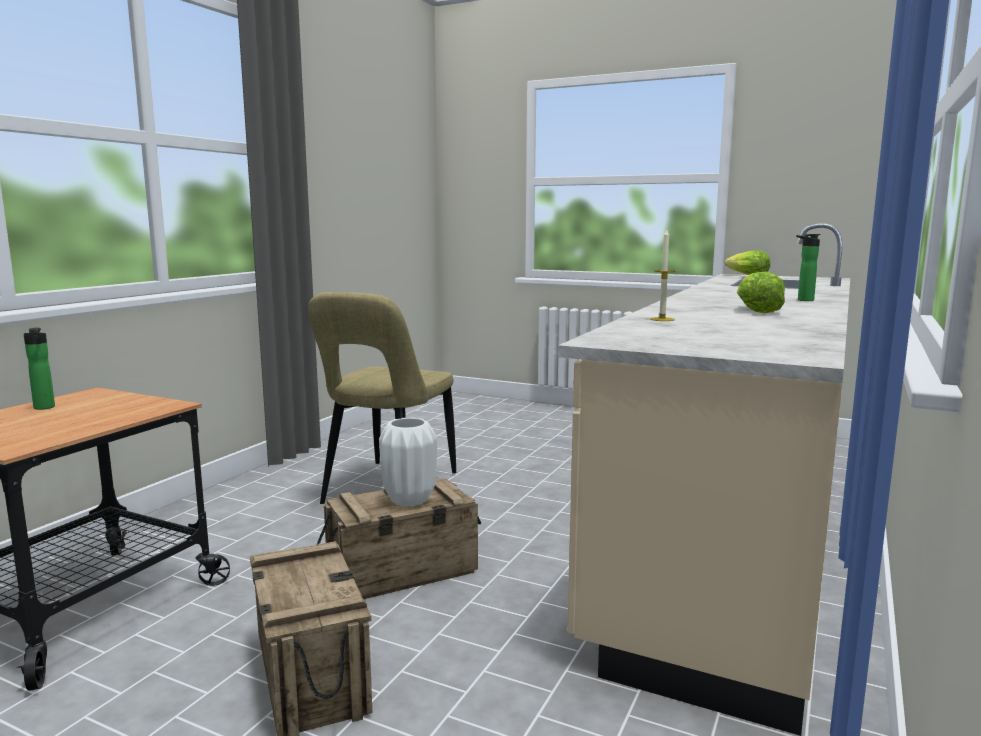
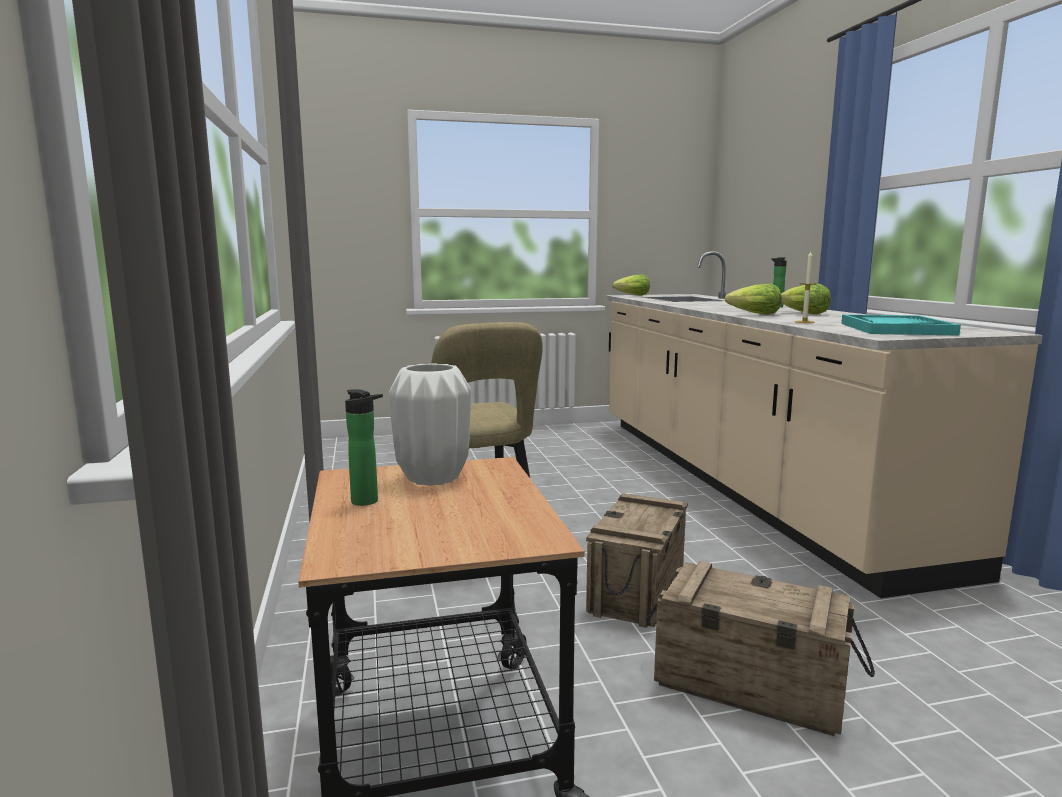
camera: 40 degrees left, 0 degrees up
(410, 499) = (648, 515): white vase -> white vase (433, 478)
(688, 306) = (754, 314): none -> lettuce
(696, 337) = (895, 329): none -> turquoise tray

